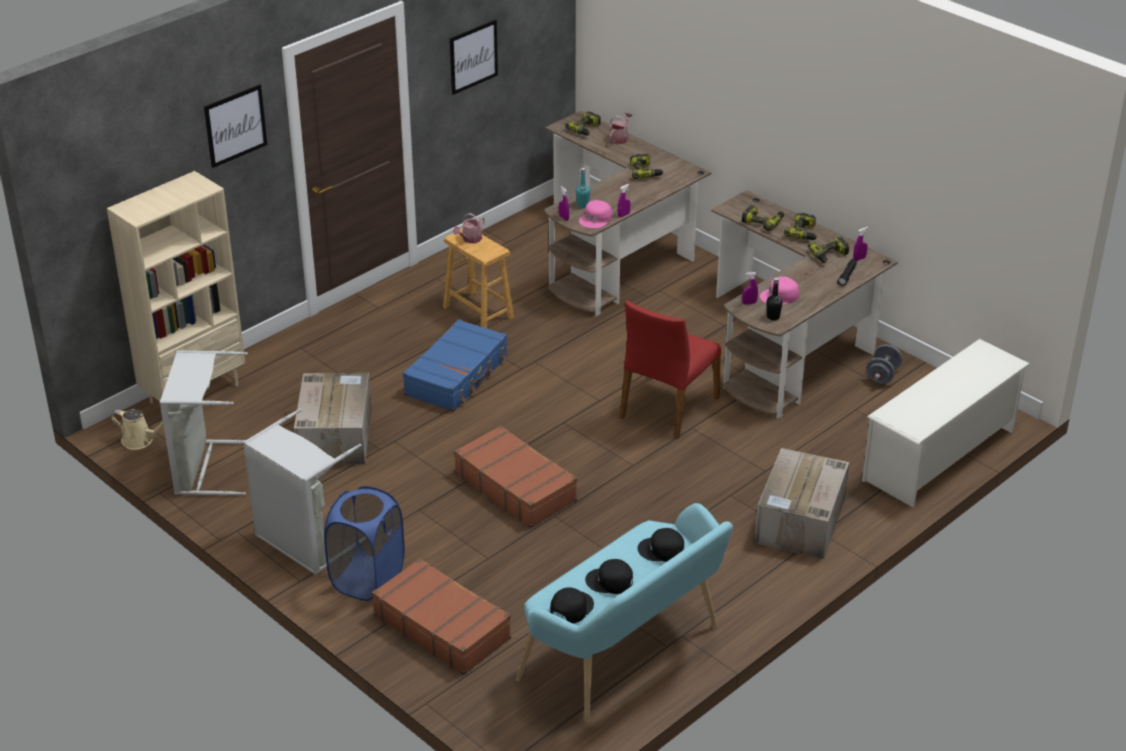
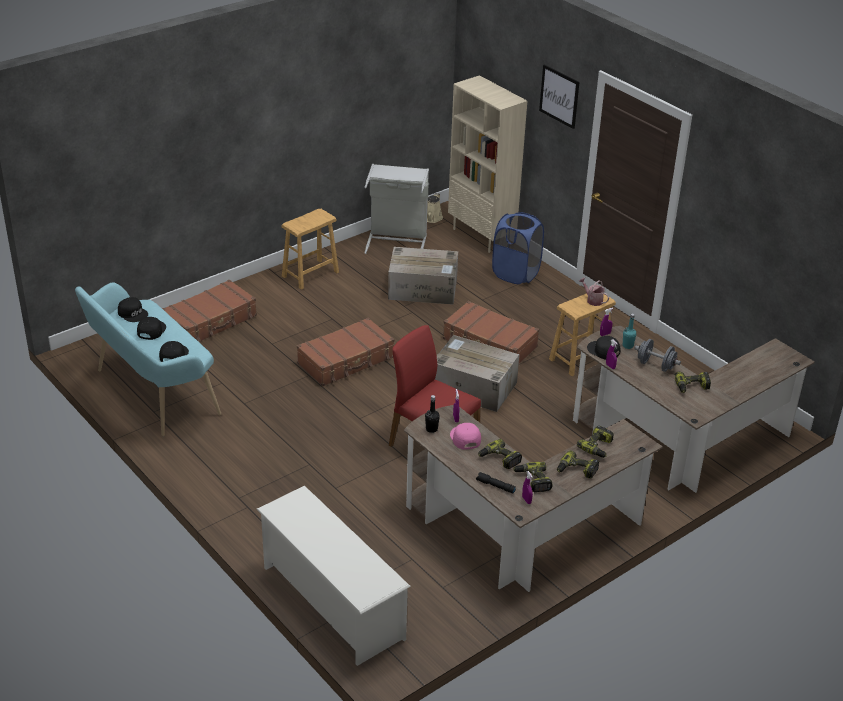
camera: 95 degrees right, 0 degrees up
(303, 543) = (310, 274): grey laundry basket -> brown stool
(367, 579) = (267, 296): blue laundry basket -> blue laundry basket (516, 274)
(457, 376) = (489, 343): blue suitcase -> brown suitcase
(473, 56) = (738, 217): picture -> none
(585, 129) = (772, 360): power drill -> power drill (499, 459)
(596, 219) = (603, 351): pink cap -> black cap
(619, 138) = (758, 379): watering can -> none
(800, 522) = (265, 497): cardboard box -> cardboard box (472, 386)
(882, 375) = (463, 588): grey dumbbell -> grey dumbbell (655, 365)

